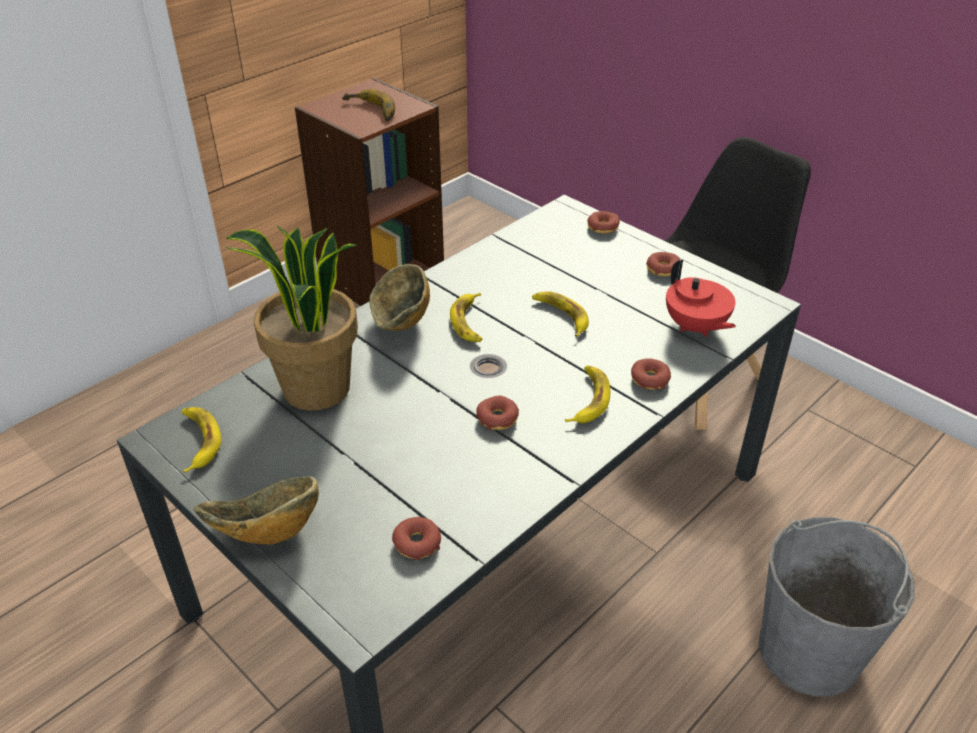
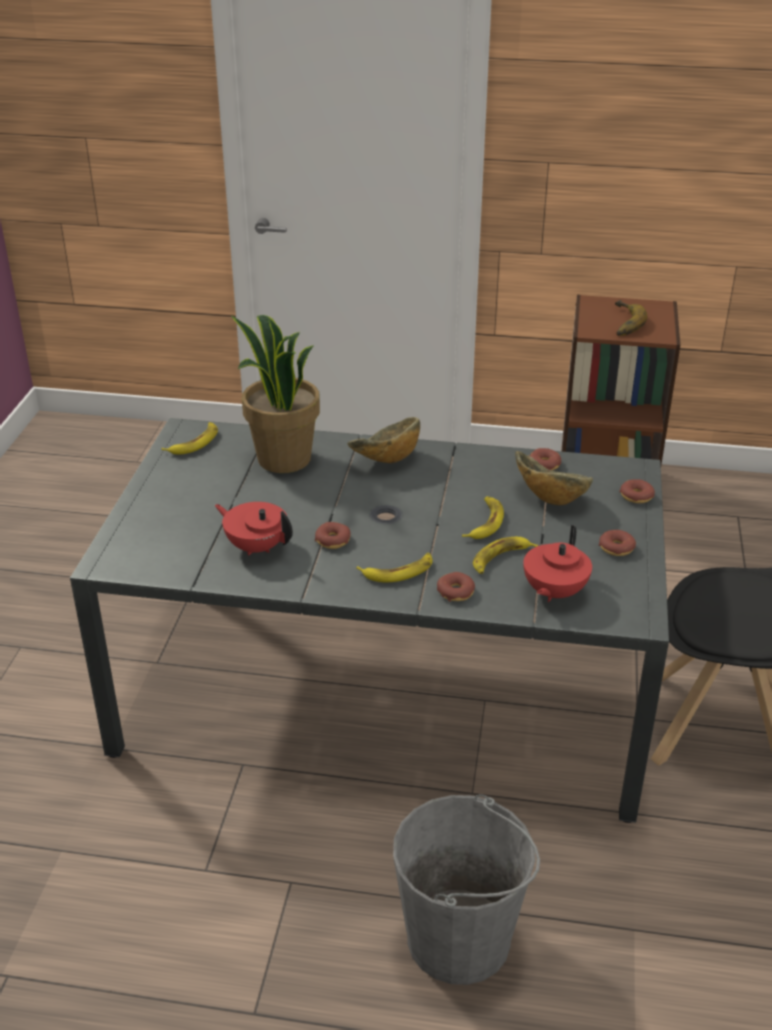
camera: 55 degrees right, 5 degrees down
(267, 533) = (145, 501): bowl -> bowl (550, 498)
(417, 543) = (185, 557): donut -> donut (544, 464)
(454, 477) = (256, 546): none -> red teapot
(469, 322) = (425, 486): banana -> banana (500, 559)

